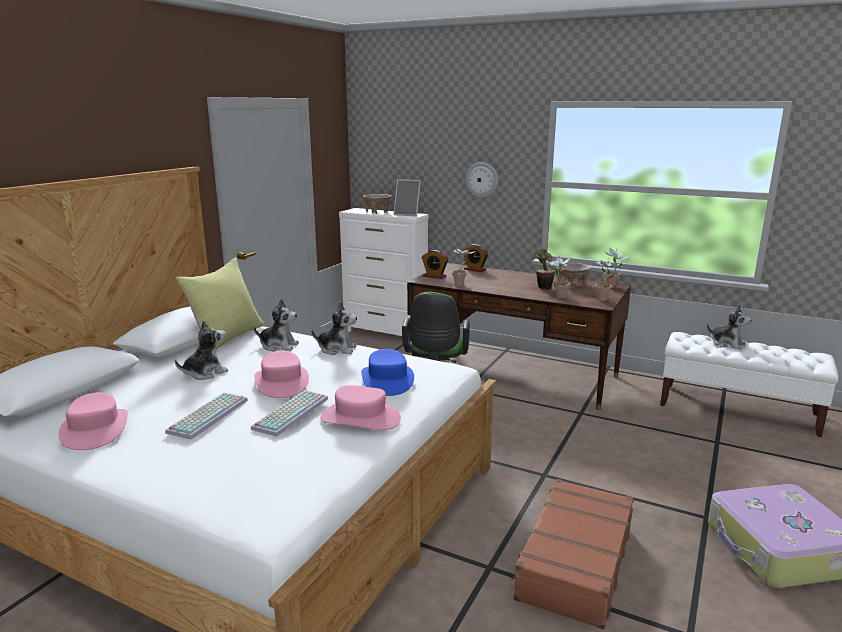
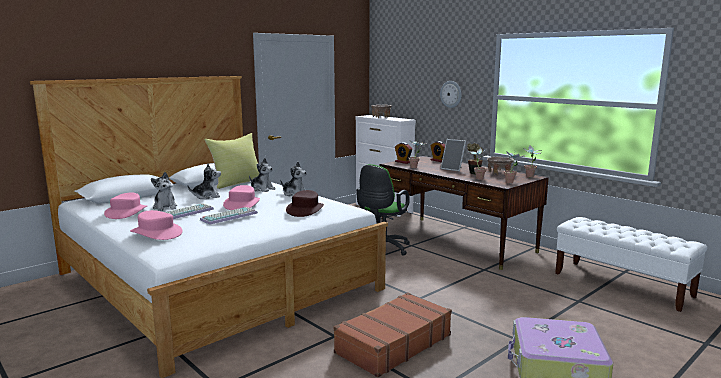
camera: 20 degrees right, 5 degrees down
(360, 418) = (267, 224): pink hat -> pink hat (156, 233)
(387, 380) = (305, 210): blue hat -> brown hat
(408, 214) = (400, 119): picture frame -> picture frame (453, 169)
(727, 344) = (614, 227): plush toy -> plush toy (165, 207)

